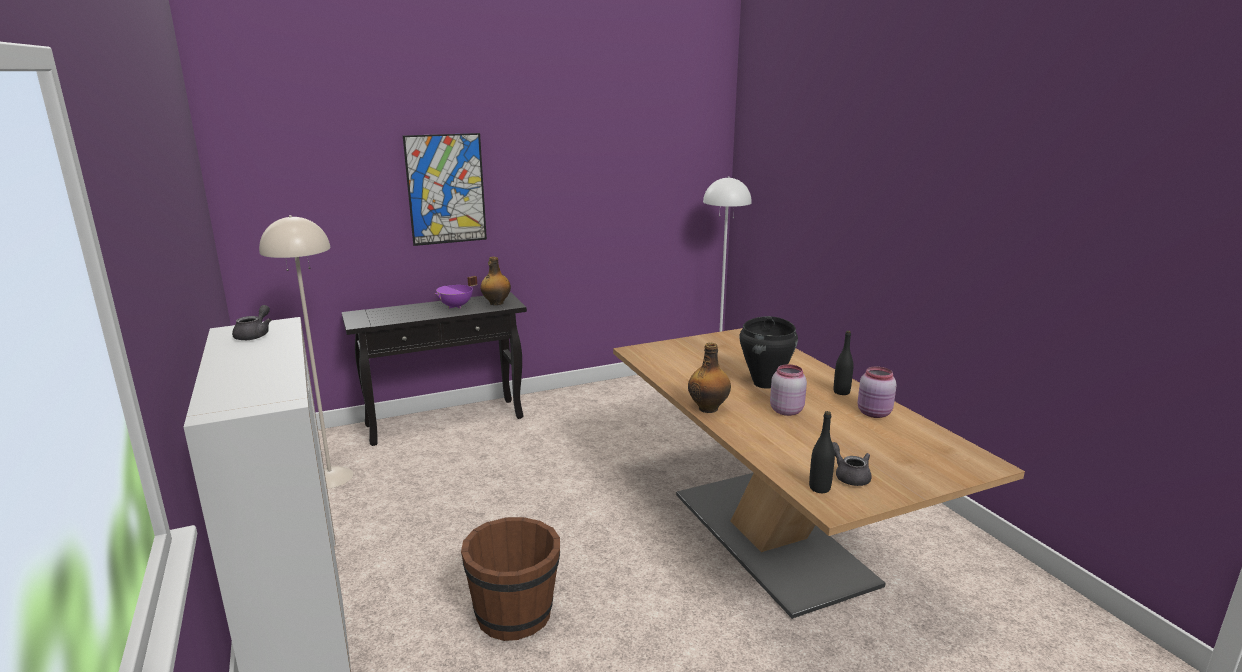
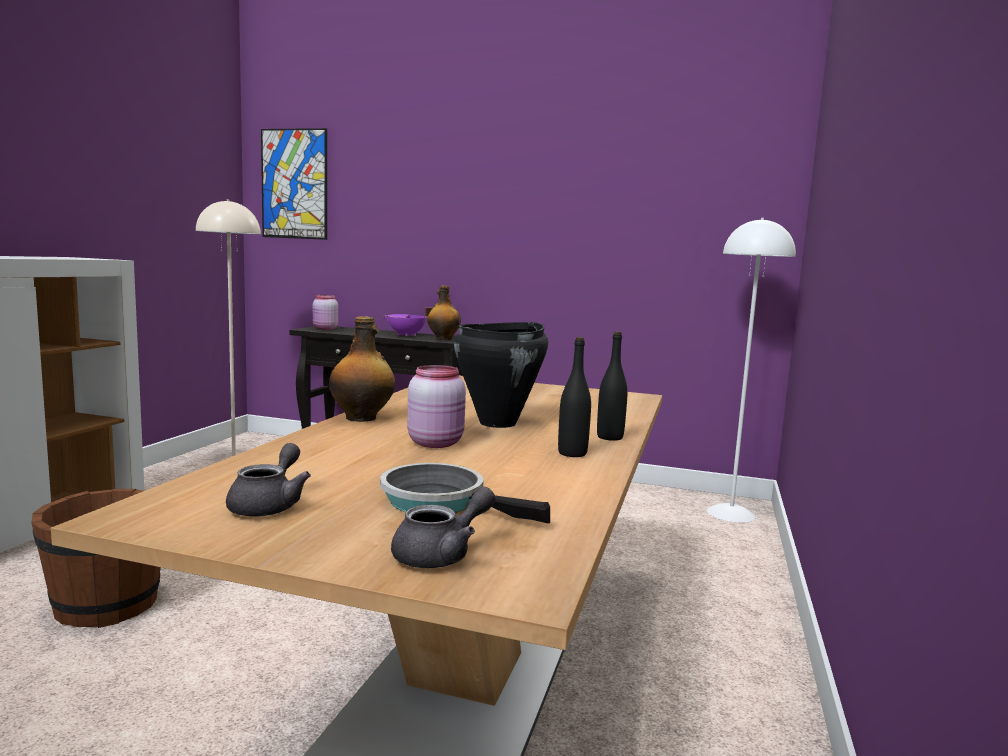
camera: 40 degrees right, 10 degrees down
(255, 335) = (67, 257): grey teapot -> grey teapot (442, 555)
(446, 189) = (429, 215): picture -> picture (294, 184)
(819, 488) = (194, 498): black bottle -> black bottle (610, 437)
(874, 414) = (543, 480): pink jar -> pink jar (324, 329)
(883, 443) = (441, 502): none -> frying pan

